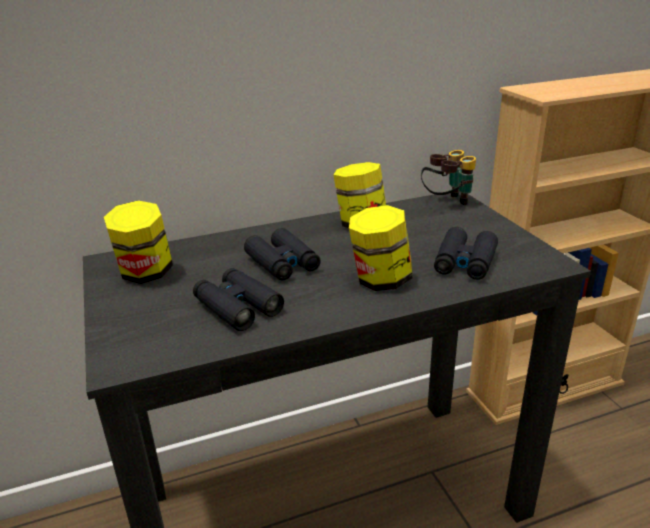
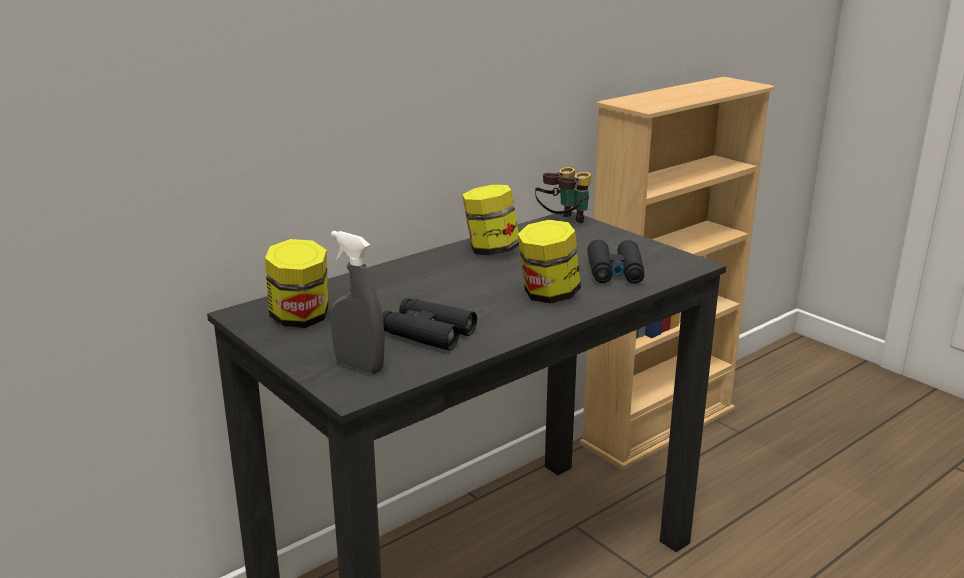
camera: 20 degrees left, 5 degrees down
(149, 335) = (359, 366): none -> grey spray bottle
(283, 263) = (440, 293): black binoculars -> none

